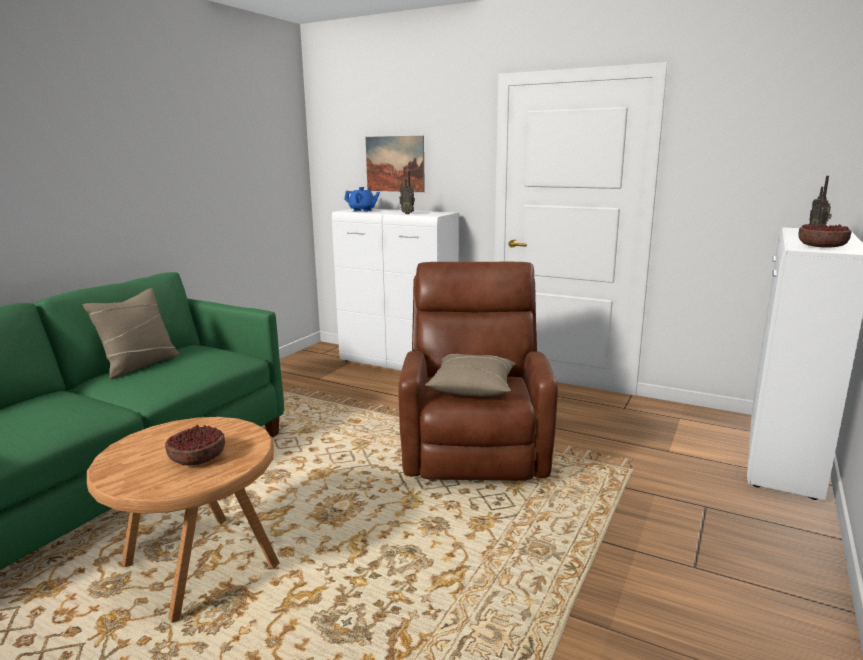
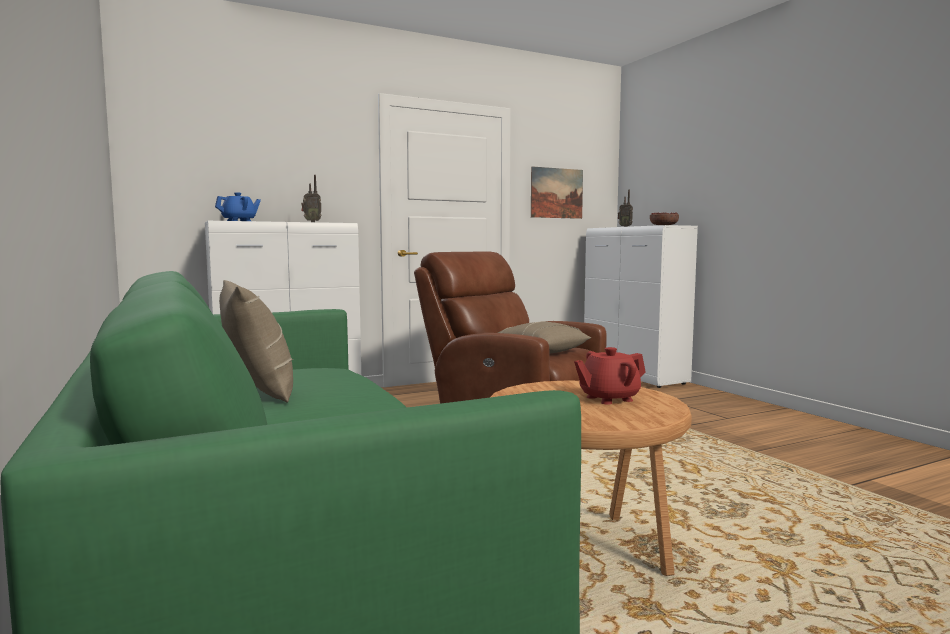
camera: 55 degrees left, 10 degrees down
(198, 458) = (608, 398): bowl -> red teapot
(395, 164) = (258, 171): picture -> picture (556, 193)

